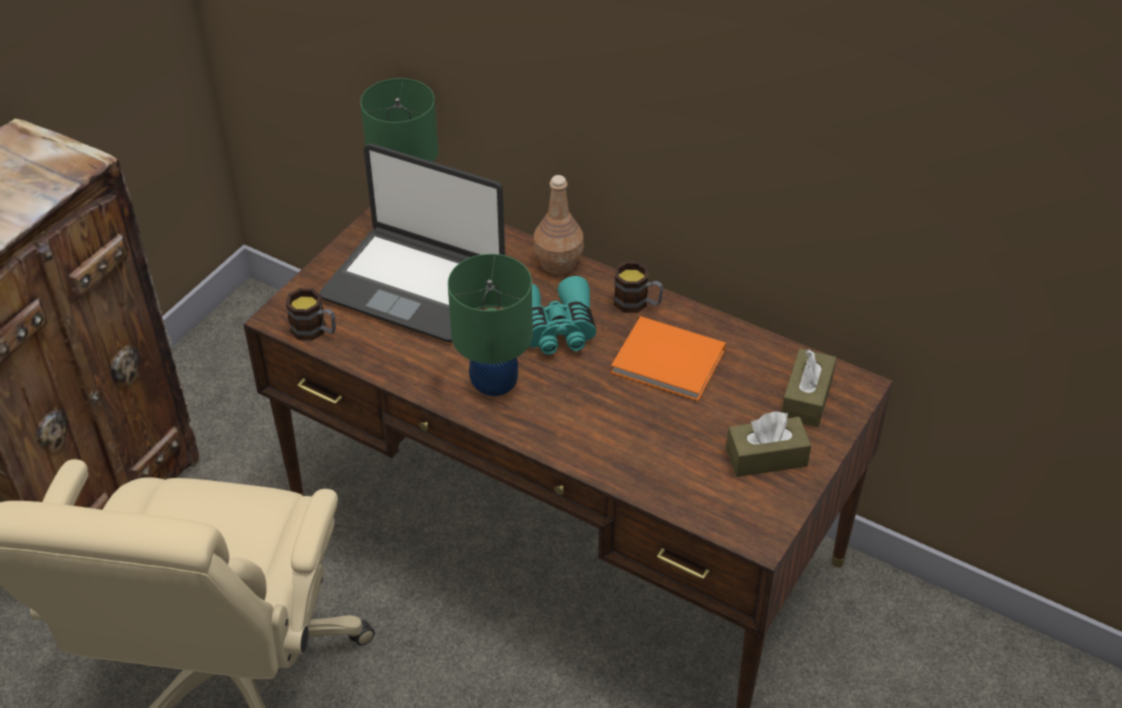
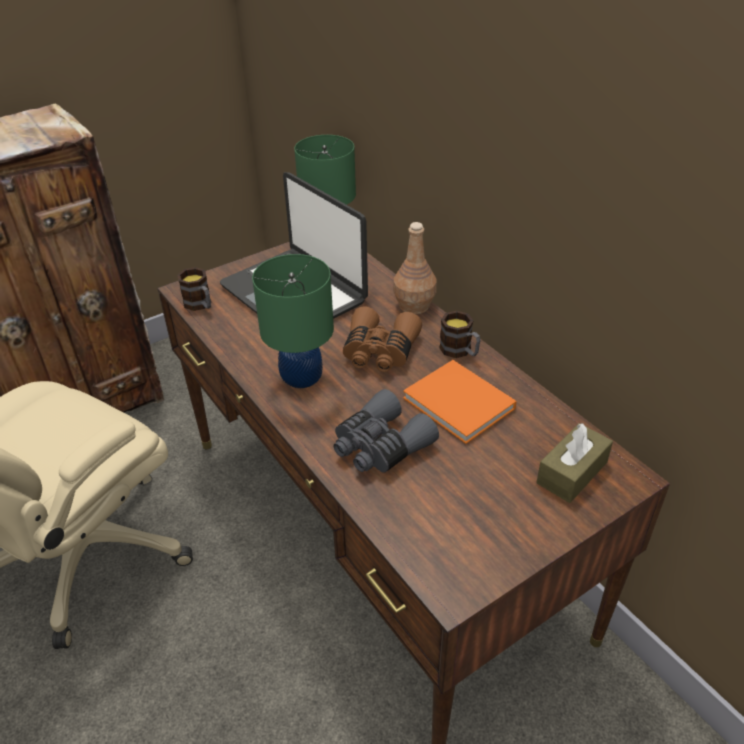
camera: 25 degrees right, 5 degrees down
(555, 329) = (379, 352): turquoise binoculars -> brown binoculars
(619, 429) = (380, 446): none -> grey binoculars
(766, 457) = (502, 514): brown tissue box -> none

